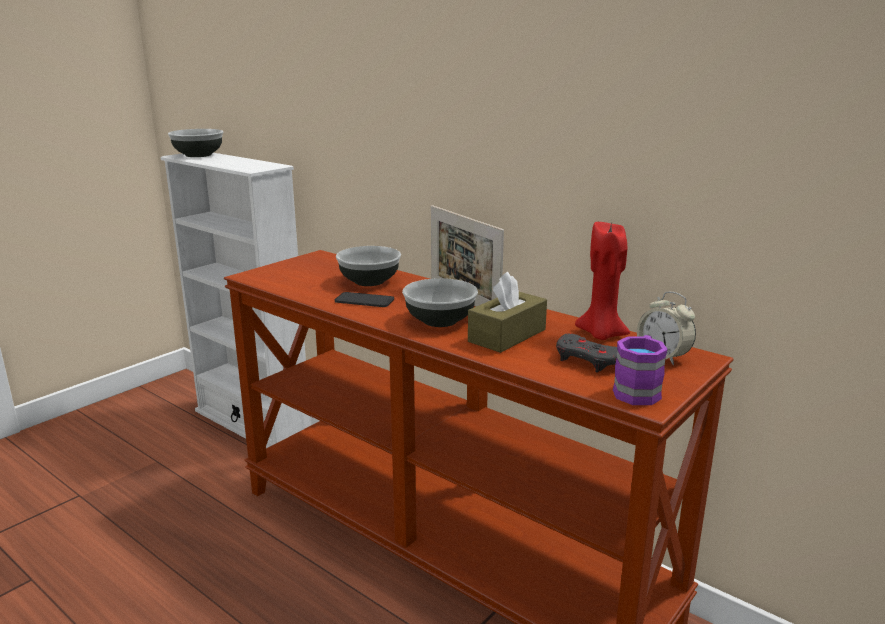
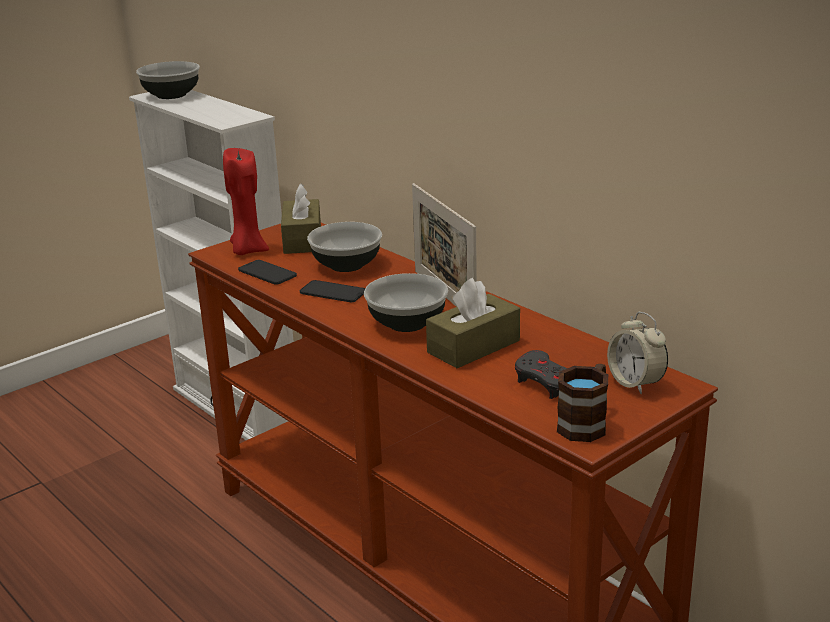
camera: 10 degrees right, 5 degrees up
(300, 289) = (267, 273): none -> phone
(324, 265) = (302, 239): none -> brown tissue box
(601, 334) = (580, 350): red candle -> red candle (247, 250)
(638, 390) = (586, 422): purple mug -> brown mug

